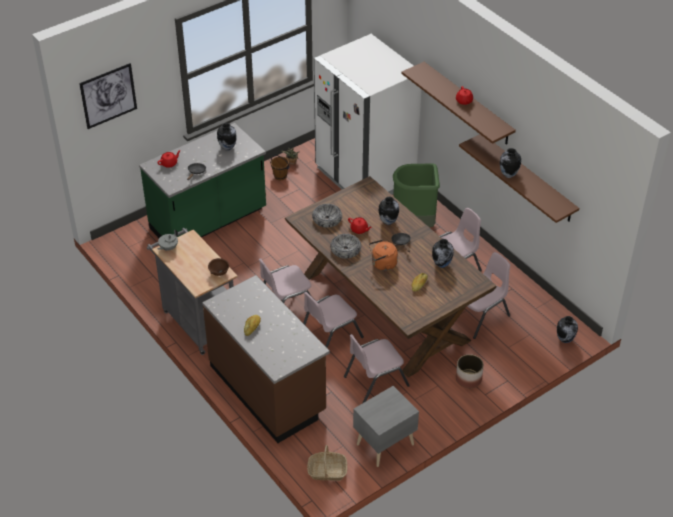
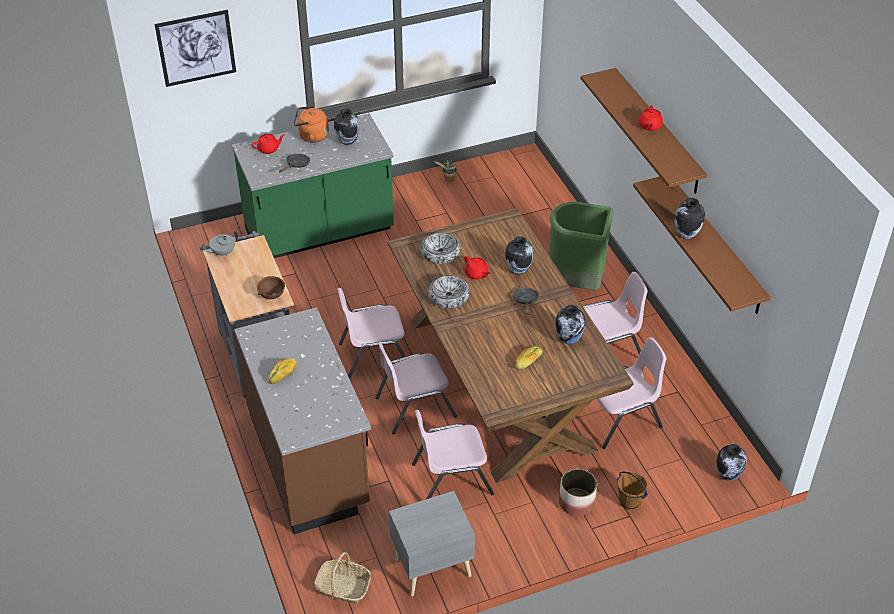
camera: 15 degrees right, 0 degrees up
(280, 176) = (428, 193): brown bucket -> brown bucket (630, 502)
(365, 176) = (534, 211): white fridge -> none
(382, 264) = (489, 325): orange kettle -> orange kettle (311, 136)

